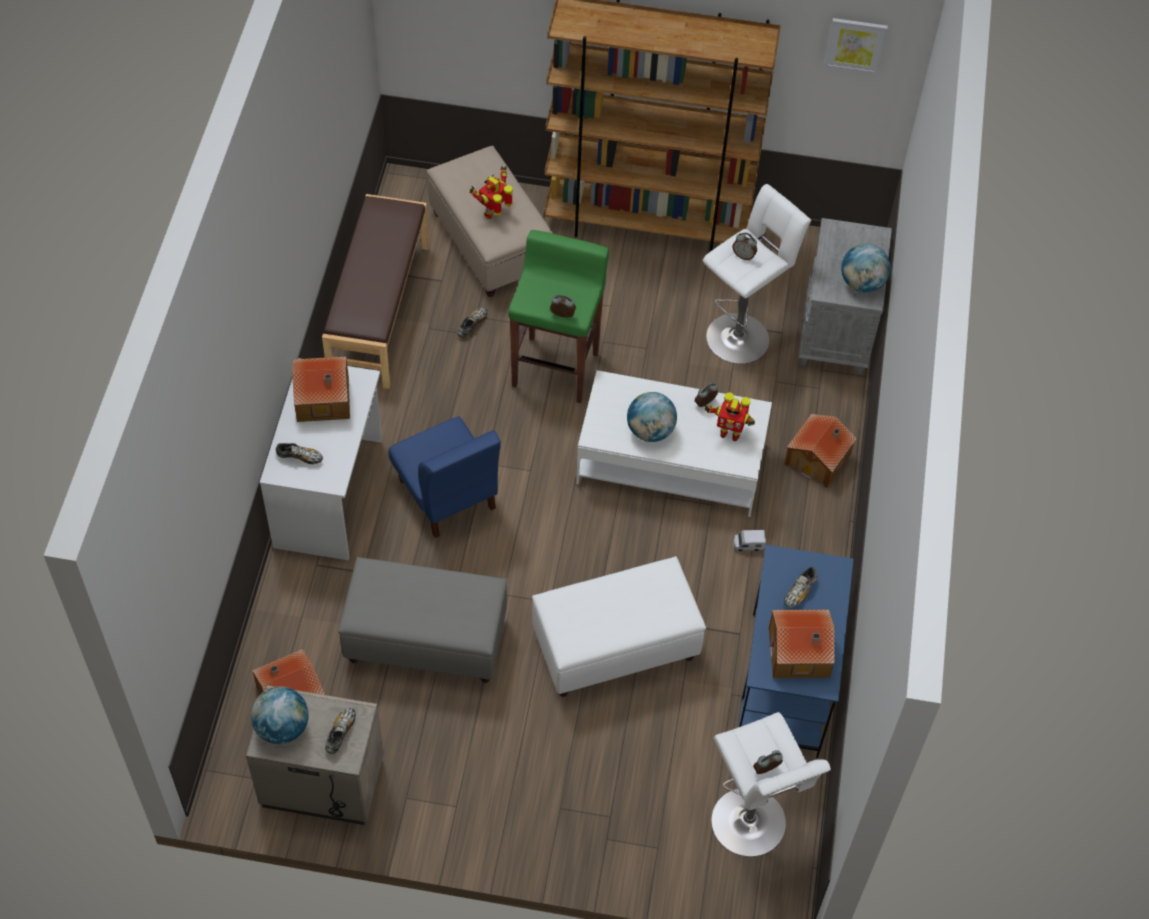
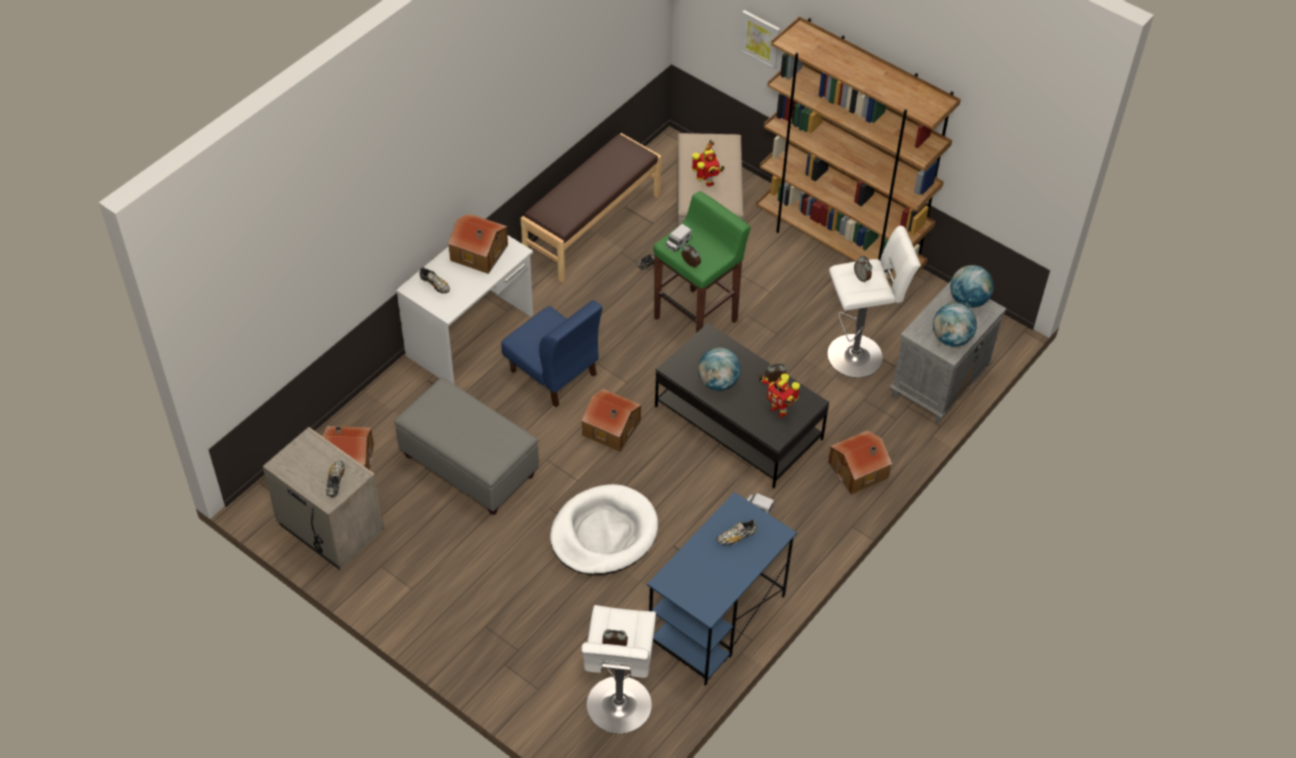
camera: 30 degrees right, 5 degrees down
(282, 727) = (299, 459): globe -> globe (968, 300)
(340, 733) = (335, 481): shoe -> shoe turned 45 degrees counterclockwise
(447, 495) = (553, 373): blue chair -> blue chair turned 45 degrees counterclockwise
(494, 213) = (707, 182): toy robot -> toy robot turned 90 degrees clockwise
(533, 296) = (678, 243): none -> toy truck
(614, 647) = (603, 533): white ottoman -> white dog bed
(671, 462) = (739, 423): white coffee table -> black coffee table
(800, 654) = (704, 580): toy house -> toy house (611, 429)
(855, 44) = (1019, 138): picture -> picture (760, 39)

